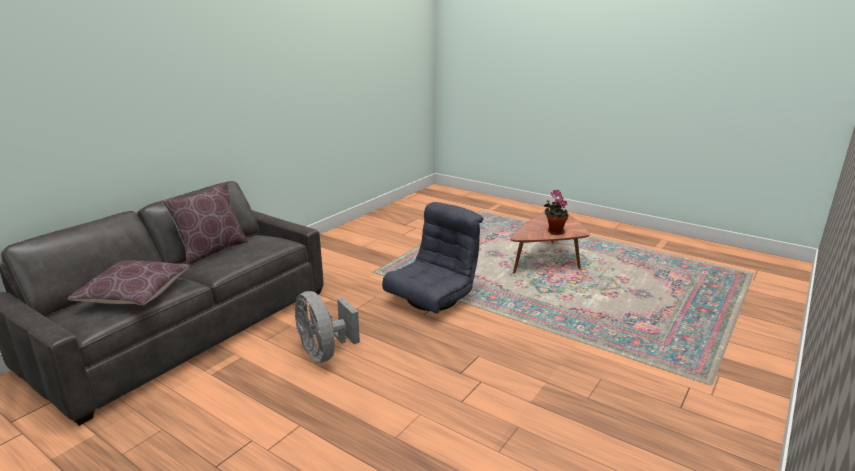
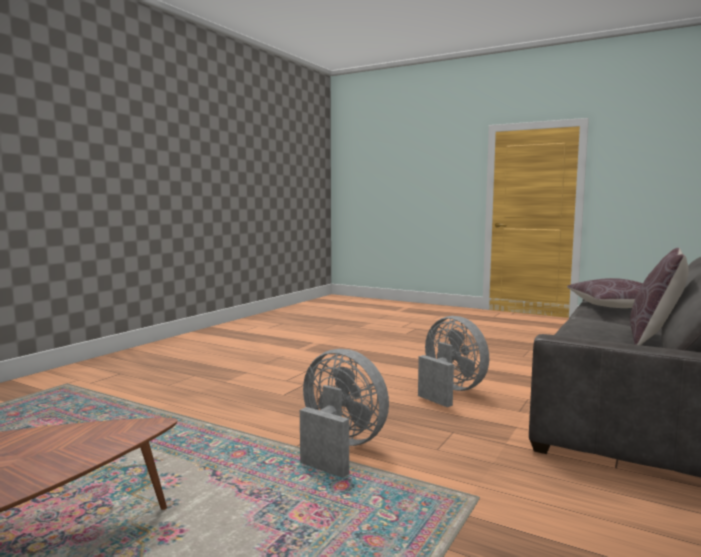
camera: 175 degrees right, 15 degrees down
(433, 299) = (339, 448): grey armchair -> grey fan
(554, 231) = (50, 439): potted plant -> none

